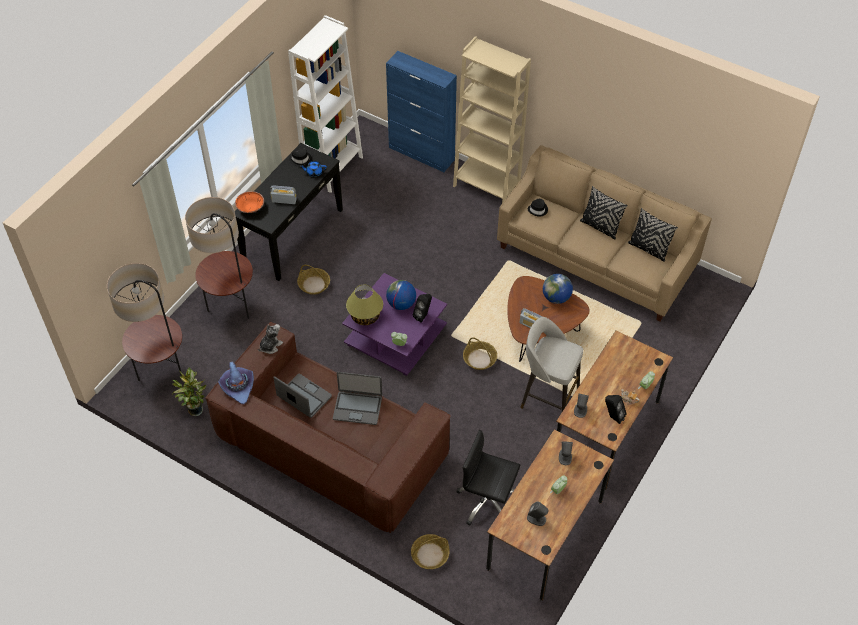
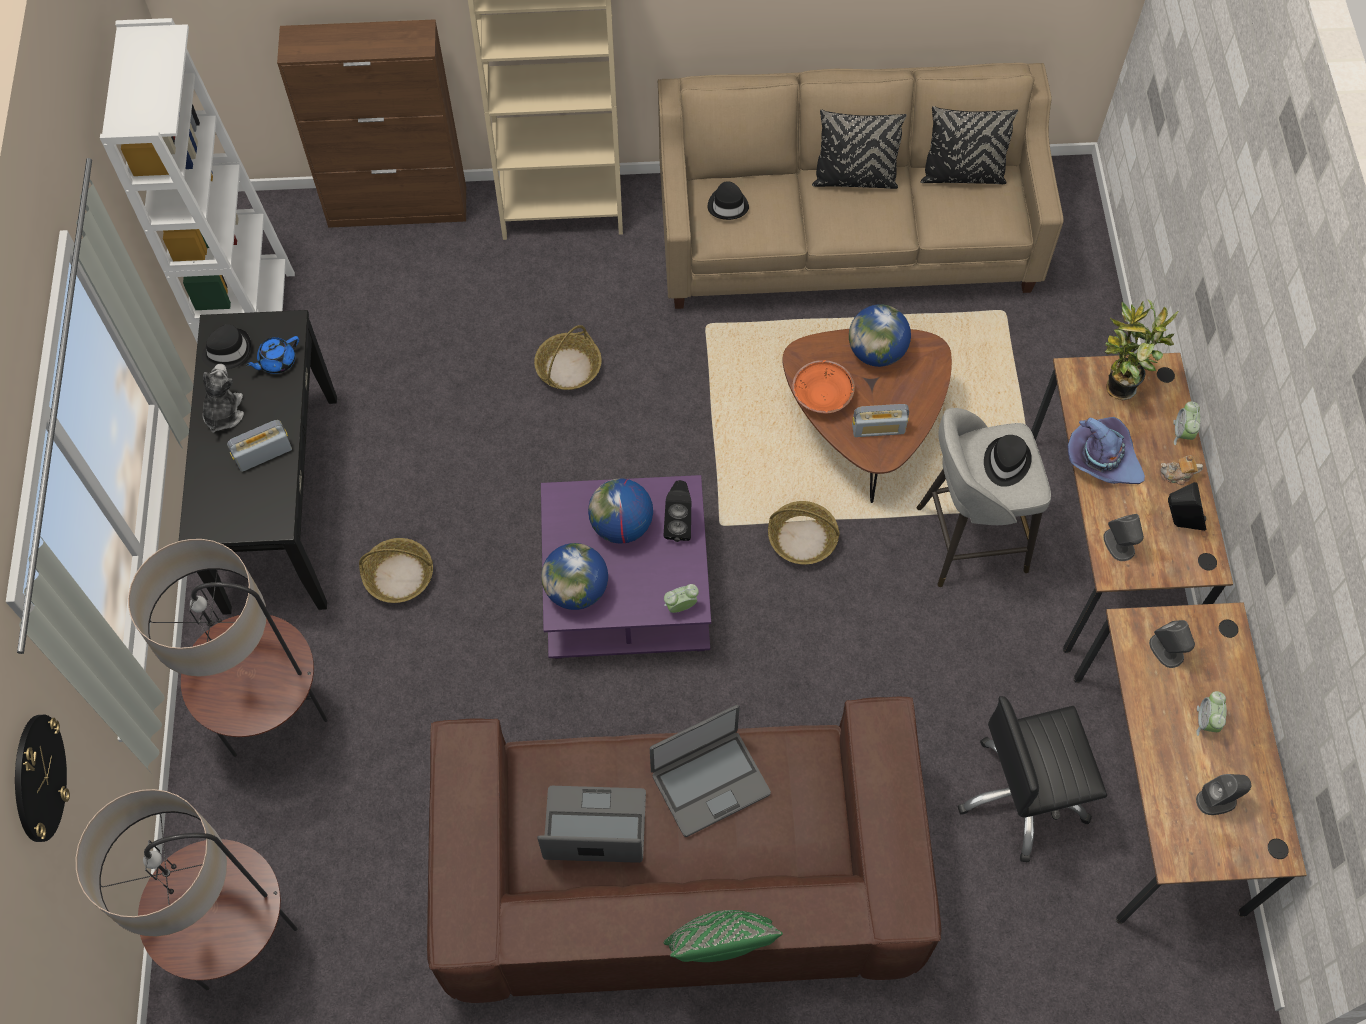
camera: 35 degrees left, 10 degrees up
(118, 240) = (38, 778): none -> wall clock
(194, 409) = (367, 974): potted plant -> potted plant (1116, 387)
(238, 386) = (478, 901): purple hat -> purple hat (1102, 459)
(250, 208) = (207, 508): orange bowl -> orange bowl (822, 396)
(270, 346) = (473, 774): plush toy -> plush toy (223, 413)
(308, 452) = (720, 946): none -> green pillow
(365, 316) = (576, 590): table lamp -> globe
(422, 154) = (398, 207): blue cabinet -> brown cabinet
(430, 555) = (1008, 964): basket -> basket (568, 368)
(560, 355) = (1005, 463): none -> black hat

